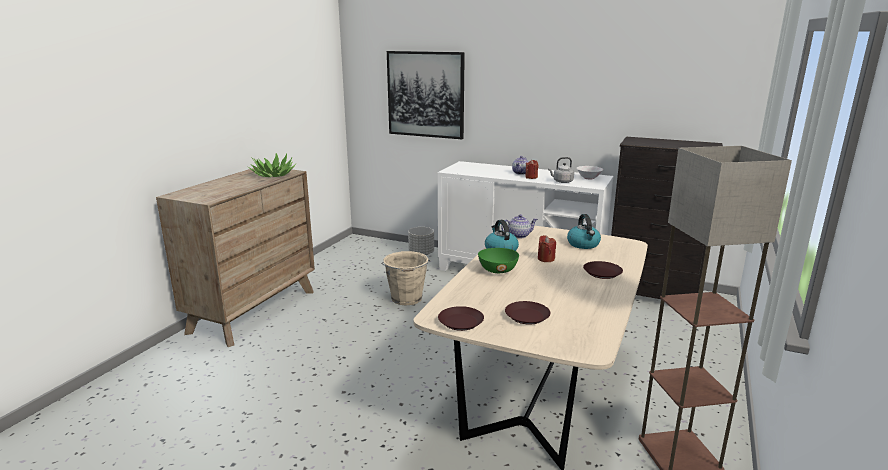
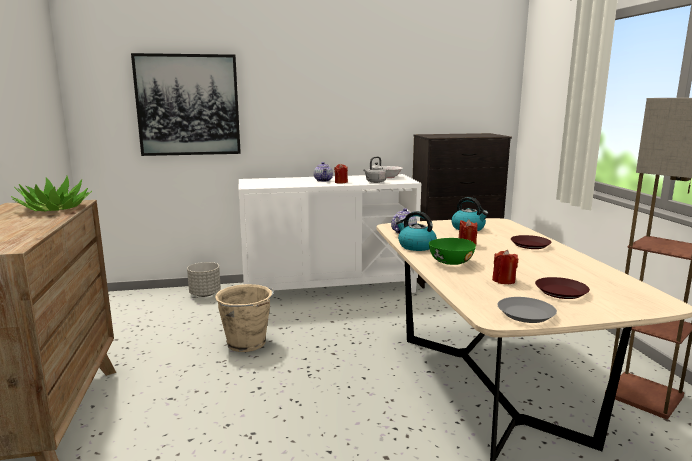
camera: 35 degrees left, 5 degrees down
(460, 322) = (525, 314): brown plate -> grey plate
(504, 295) = (503, 280): none -> red candle

